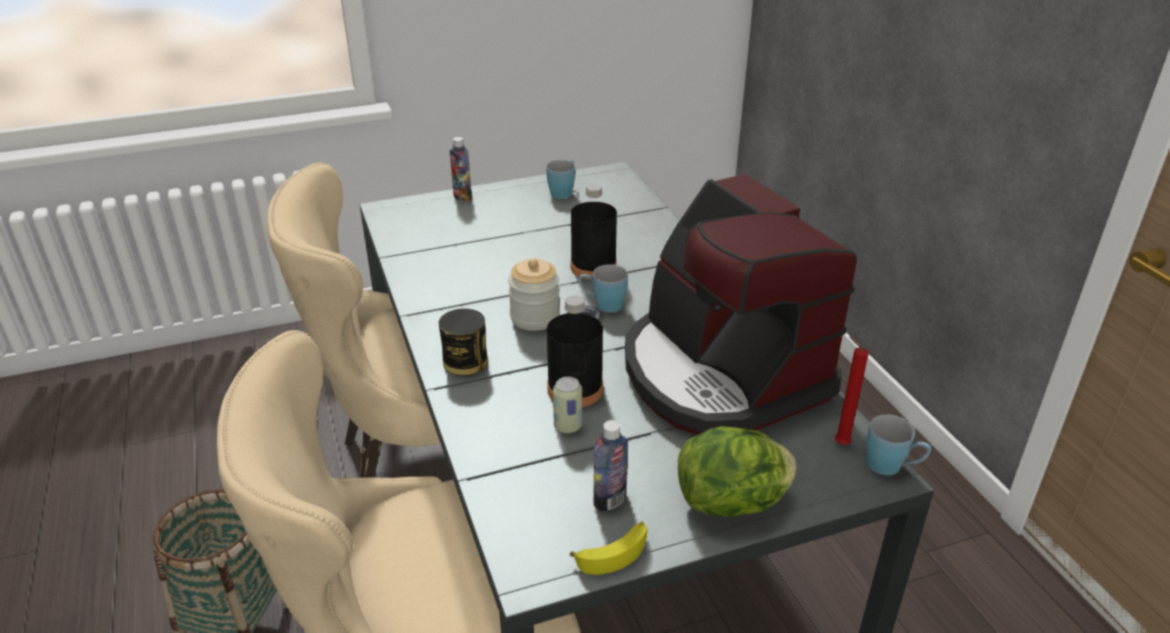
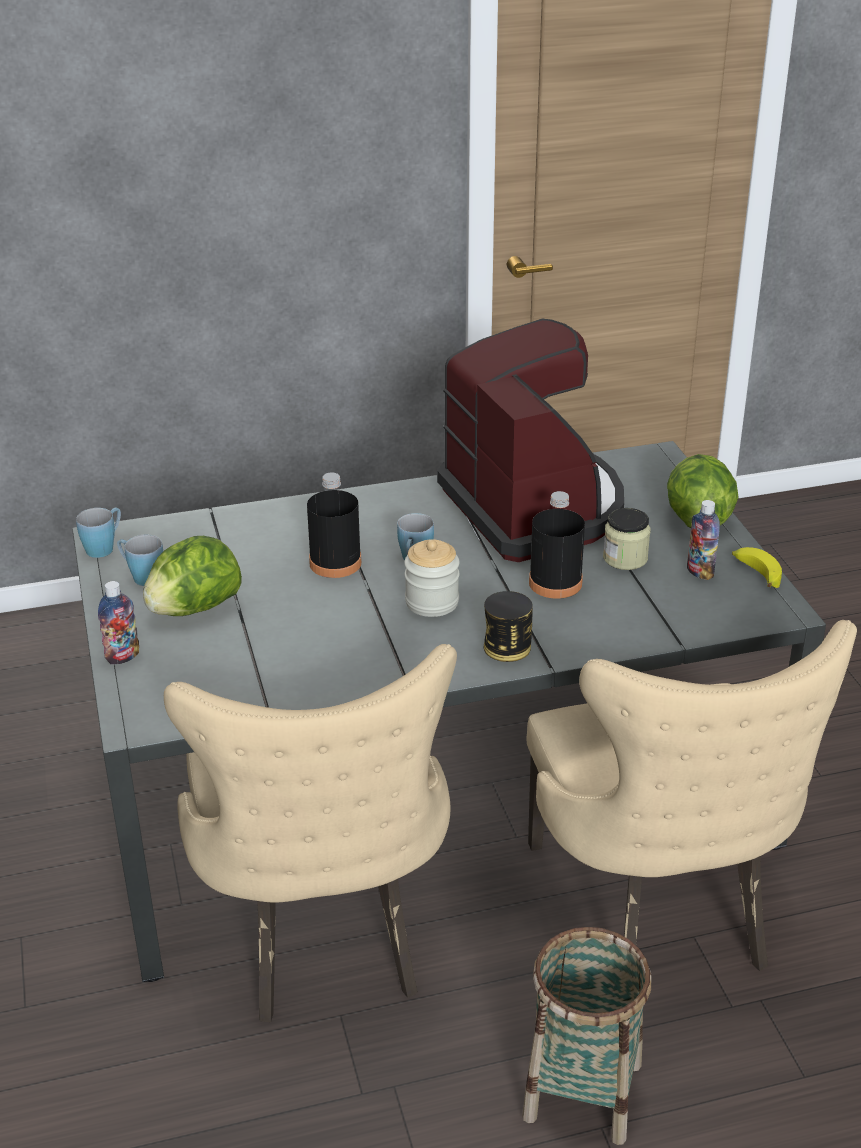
camera: 85 degrees left, 0 degrees up
(521, 215) = (194, 609): none -> lettuce
(568, 426) = (608, 588): can -> none
(630, 439) = (625, 558): none -> jar
(721, 373) = (534, 507): coffee machine -> coffee machine turned 90 degrees counterclockwise
(839, 443) = (625, 467): red candle -> none
(892, 467) = (651, 451): blue mug -> blue mug (104, 547)

